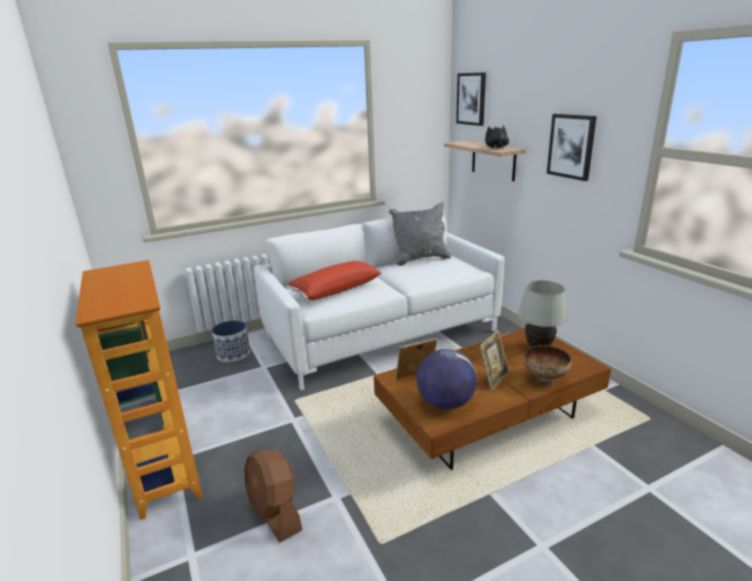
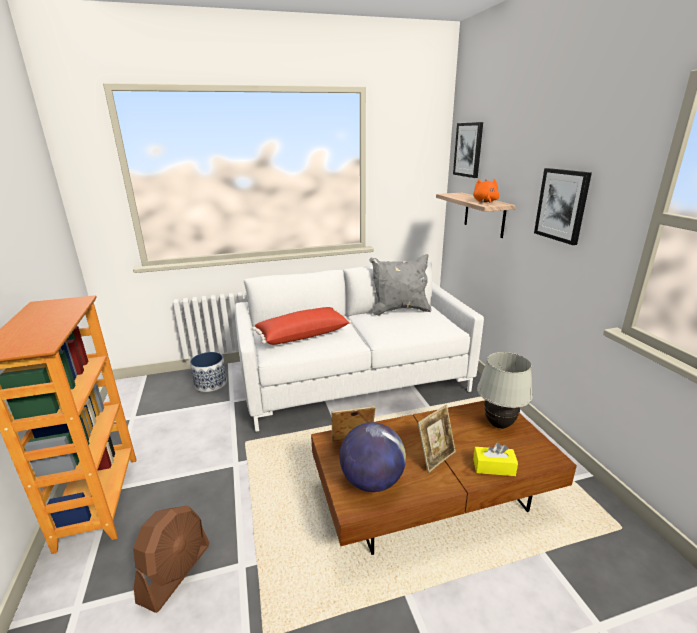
camera: 10 degrees right, 0 degrees up
(275, 513) = (175, 572): brown fan -> brown fan turned 135 degrees counterclockwise
(496, 148) = (485, 202): black plush toy -> orange plush toy
(545, 379) = (493, 467): bowl -> yellow tissue box

